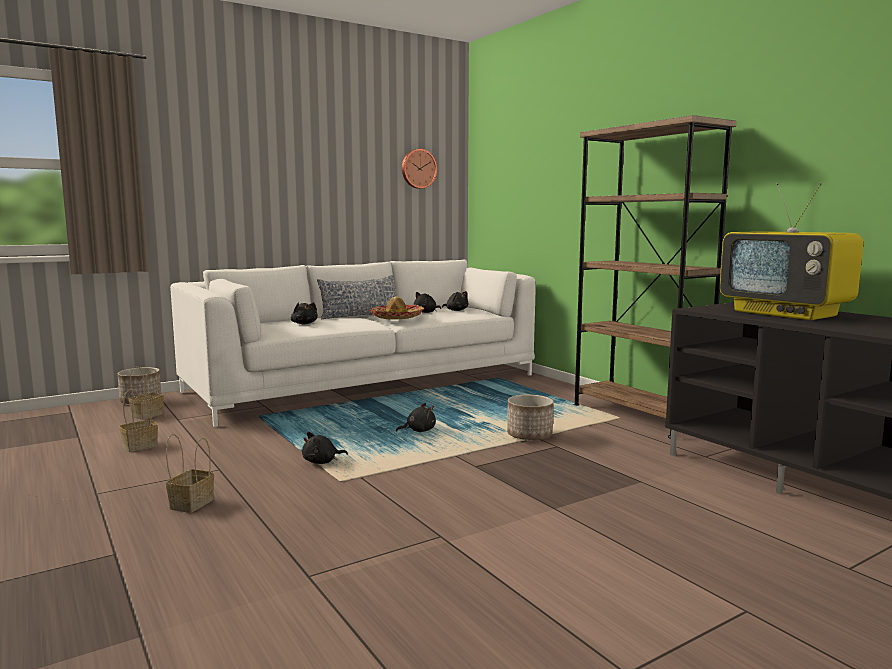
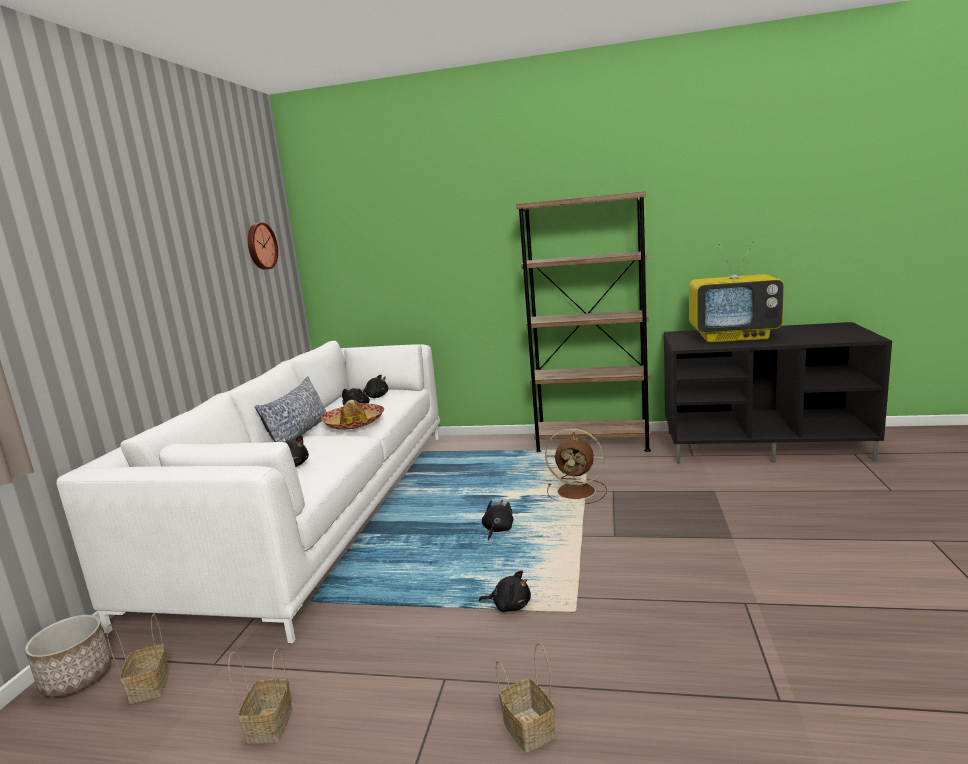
camera: 45 degrees left, 5 degrees up
(322, 462) = (509, 605): black plush toy -> black plush toy turned 90 degrees counterclockwise
(530, 436) = (578, 491): planter -> brown fan

